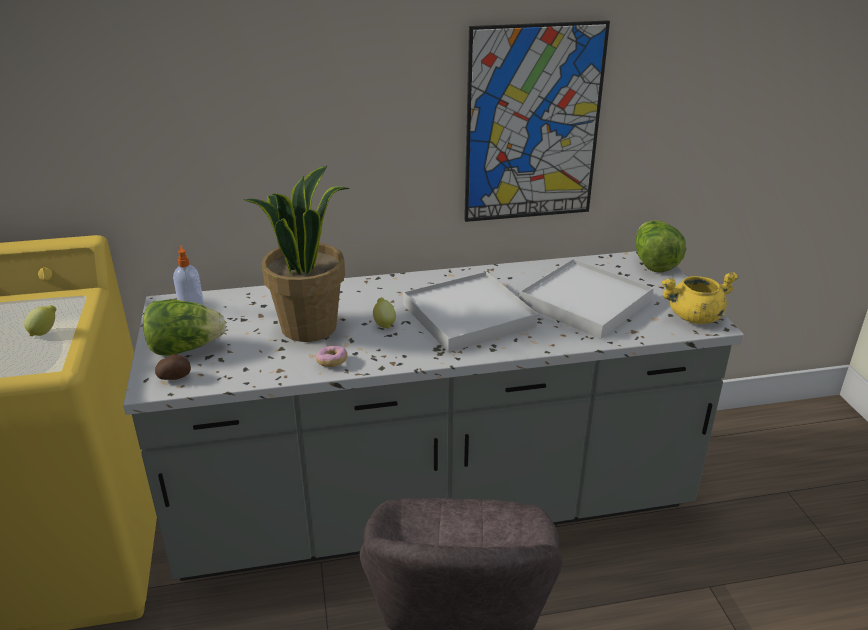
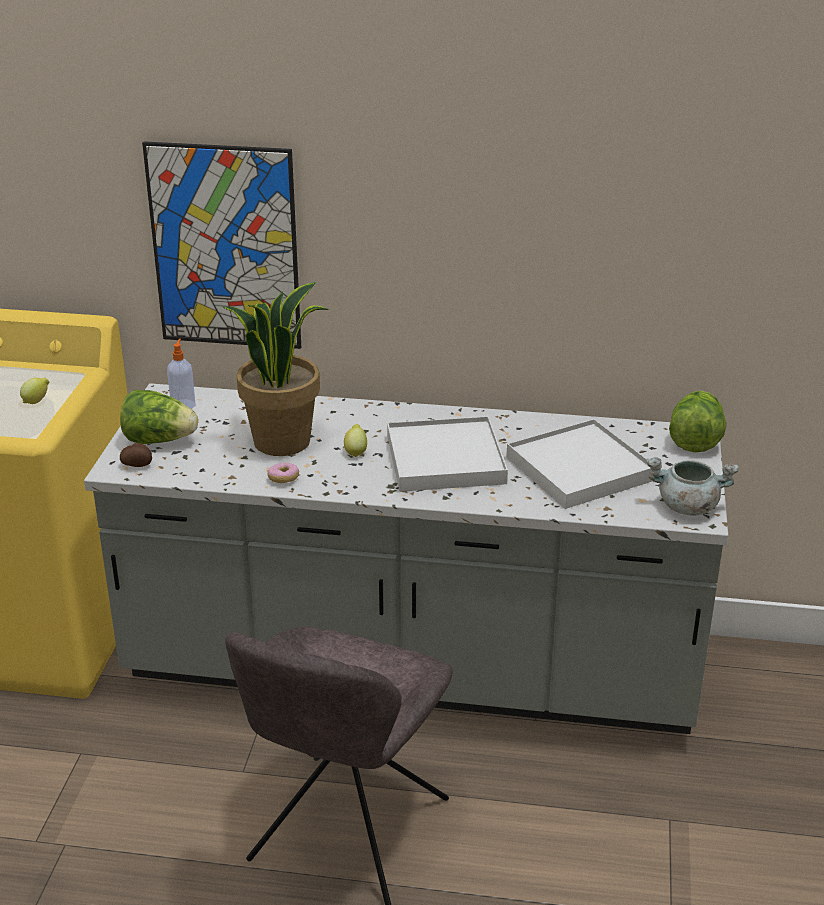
camera: 20 degrees right, 0 degrees up
(532, 125) = (561, 264): picture -> picture (225, 247)
(694, 317) = (687, 507): yellow cooking pot -> grey cooking pot

